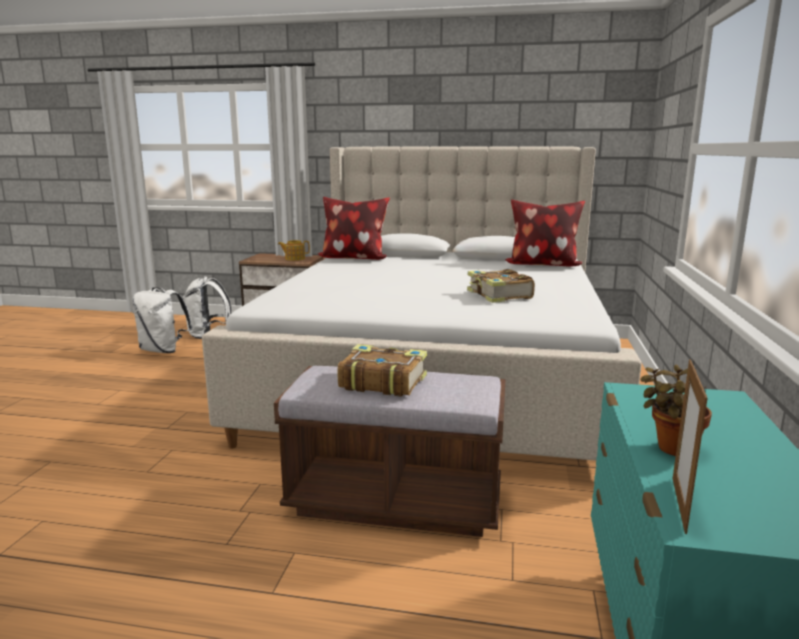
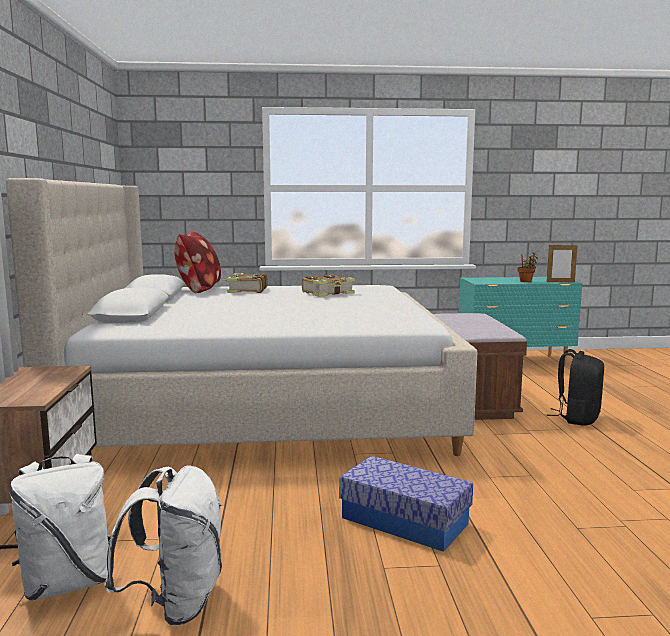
camera: 105 degrees left, 5 degrees down
(156, 403) = (404, 521): none -> storage box
(249, 581) = (577, 418): none -> black backpack
(294, 258) = (36, 377): teapot -> none
(353, 258) = (165, 324): pillow -> none
(382, 382) = (477, 323): book -> book (246, 290)

